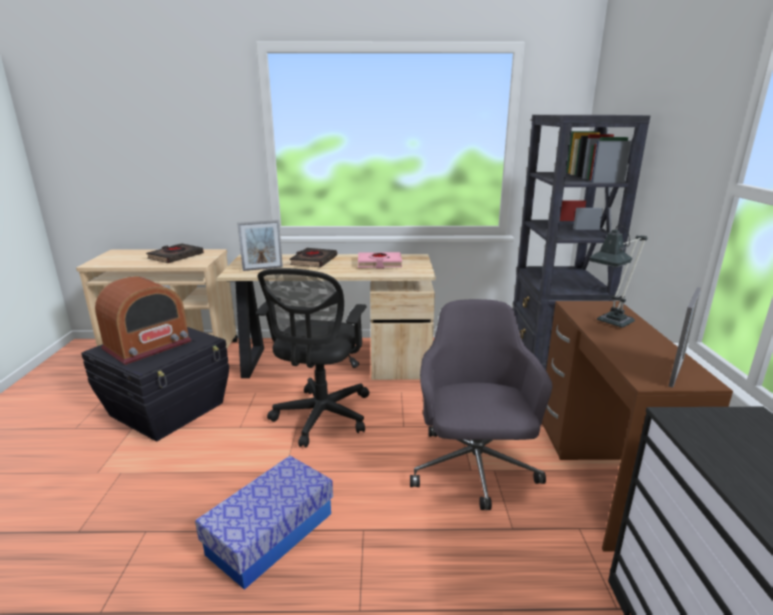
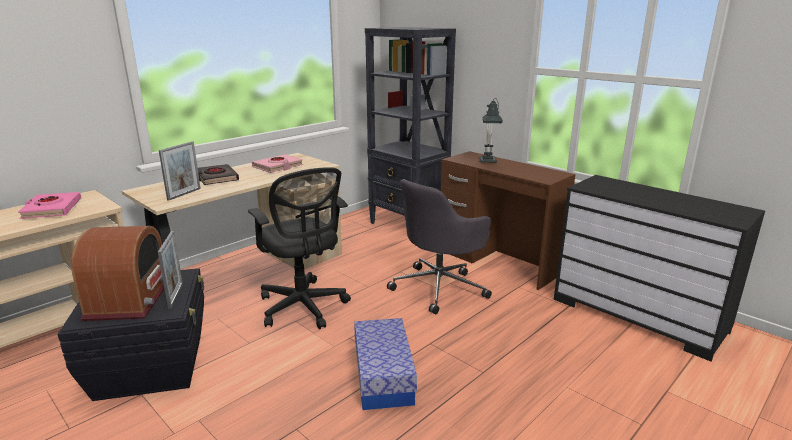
camera: 45 degrees left, 0 degrees up
(175, 257) = (52, 209): black book -> pink book
(473, 469) = (440, 287): grey office chair -> grey office chair turned 90 degrees counterclockwise
(676, 373) = (548, 174): picture frame -> picture frame (175, 296)

